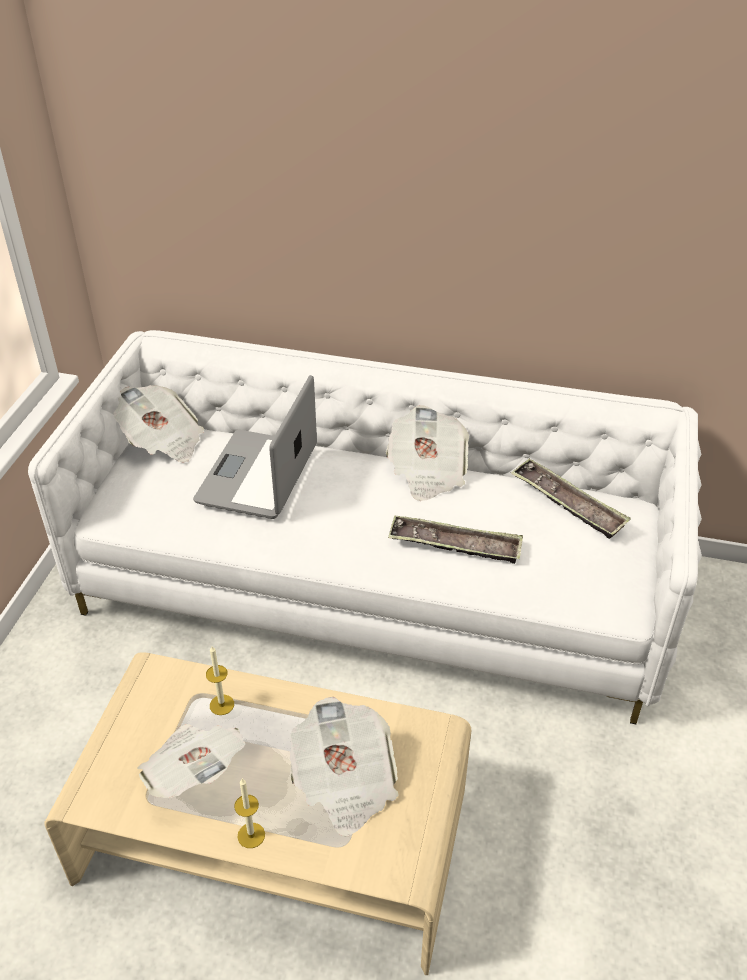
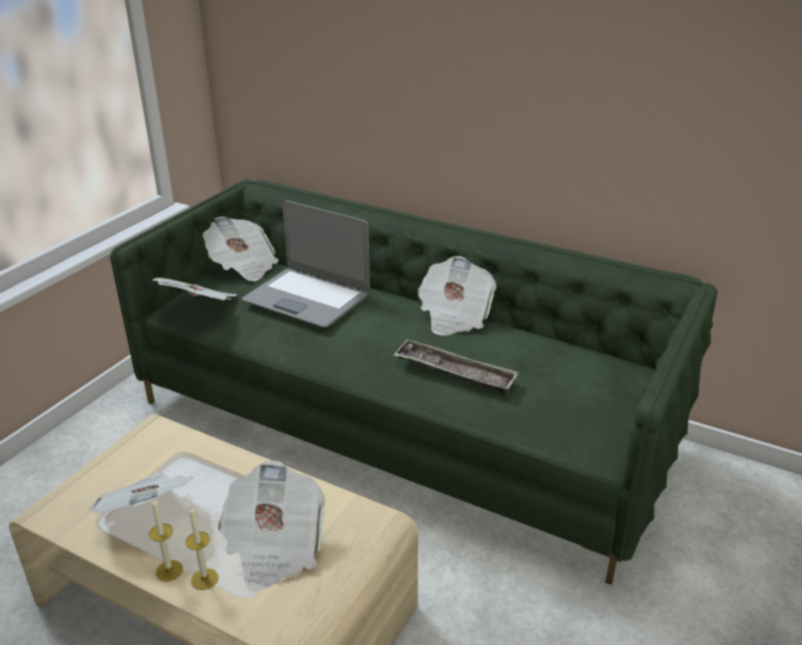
camera: 15 degrees right, 10 degrees down
(140, 508) = (200, 307): none -> newspaper
(222, 705) = (198, 464): candle -> candle (204, 579)
(259, 475) = (307, 298): laptop -> laptop turned 90 degrees counterclockwise
(374, 586) = (401, 424): white sofa -> green sofa
(567, 503) = (575, 356): tray -> none

